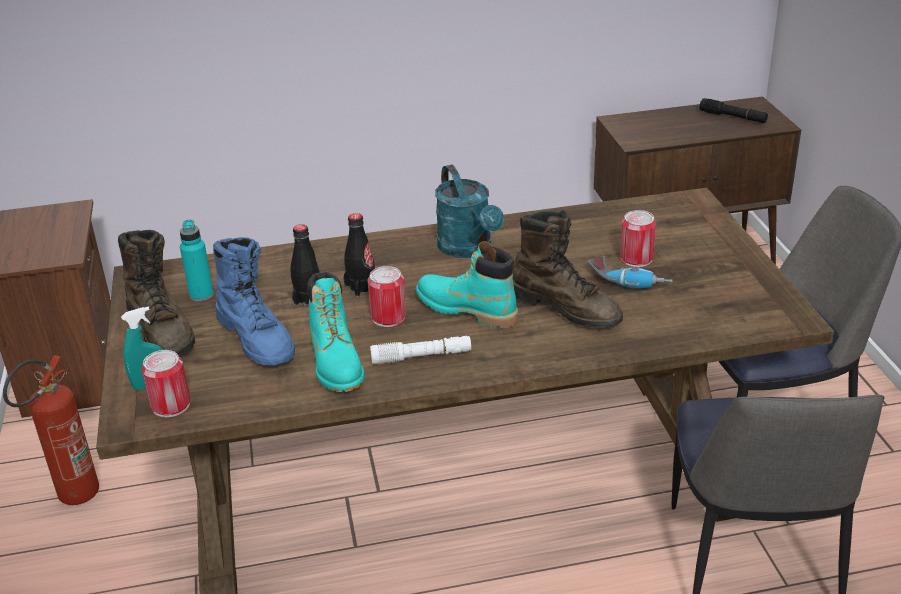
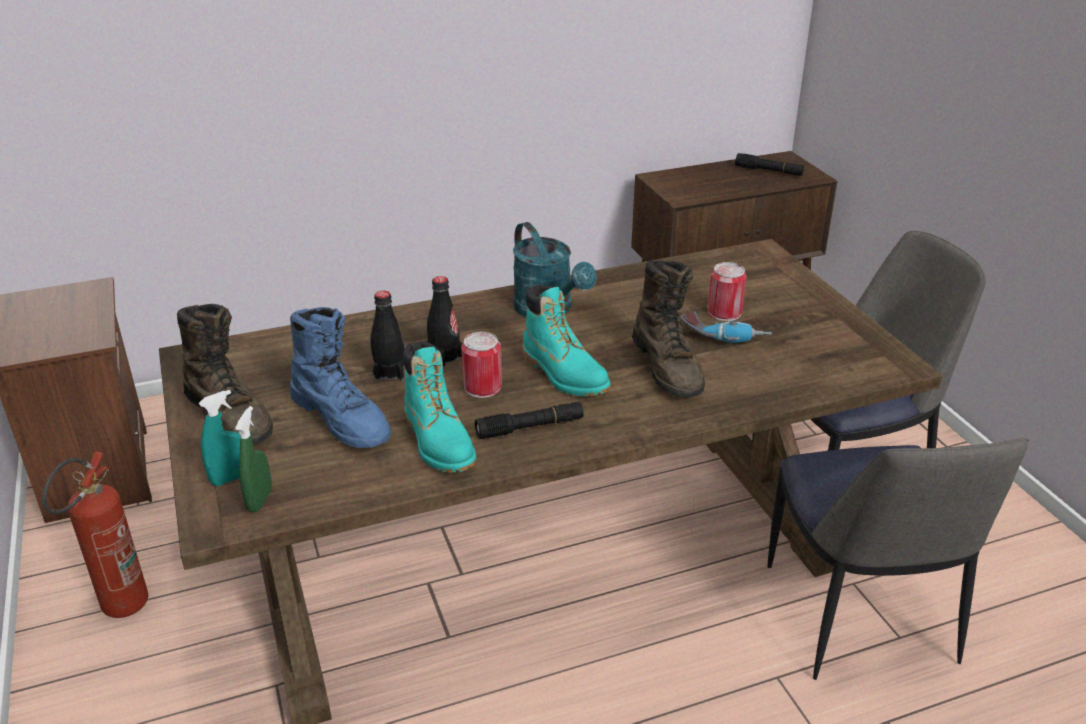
camera: 10 degrees left, 0 degrees up
(171, 405) = (260, 500): can -> green spray bottle
(201, 295) = (267, 374): turquoise bottle -> none
(421, 357) = (530, 428): white flashlight -> black flashlight
(466, 310) = (564, 374): turquoise boot -> turquoise boot turned 150 degrees counterclockwise
(566, 308) = (668, 367): brown boot -> brown boot turned 45 degrees clockwise

